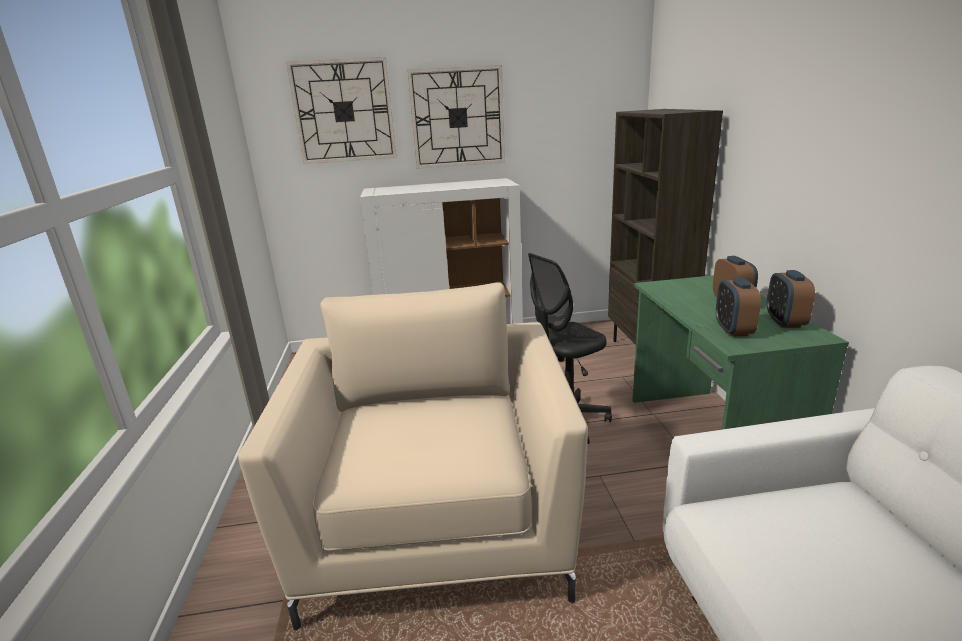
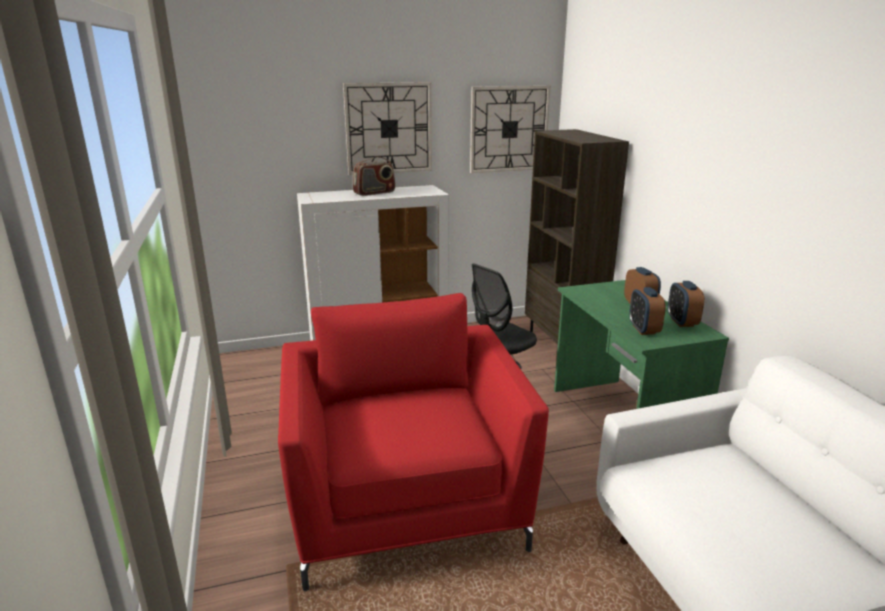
camera: 10 degrees left, 0 degrees up
(344, 111) = (280, 120): wall clock -> wall clock (509, 129)
(438, 532) = (407, 508): beige armchair -> red armchair
(441, 186) = (374, 193): none -> radio

